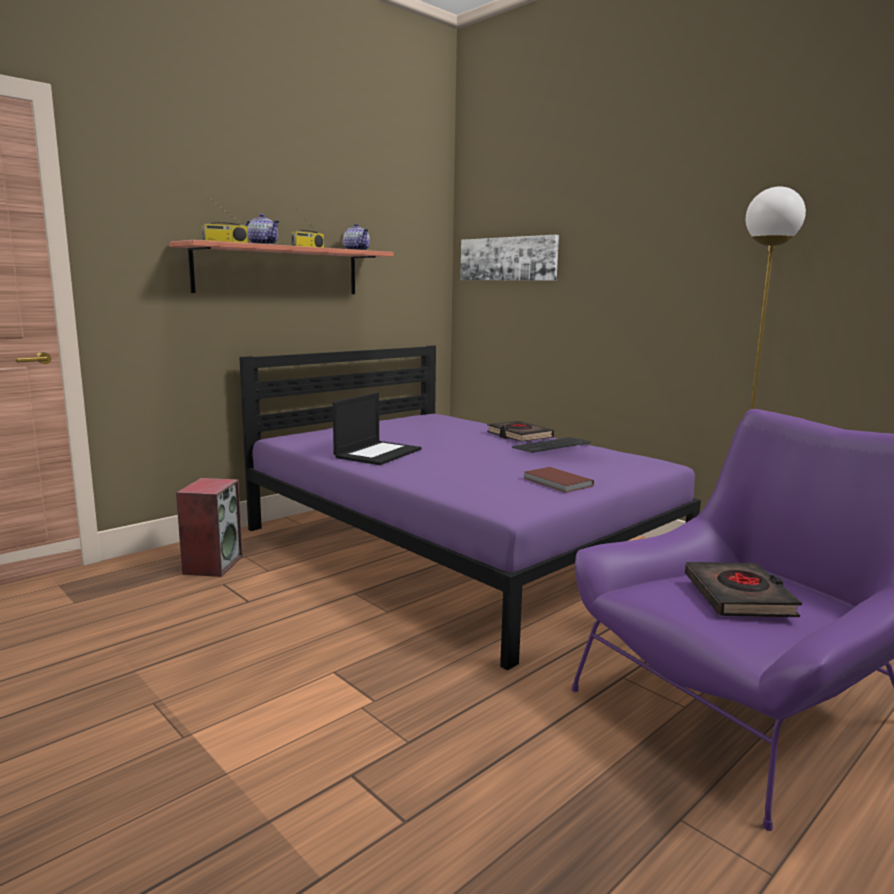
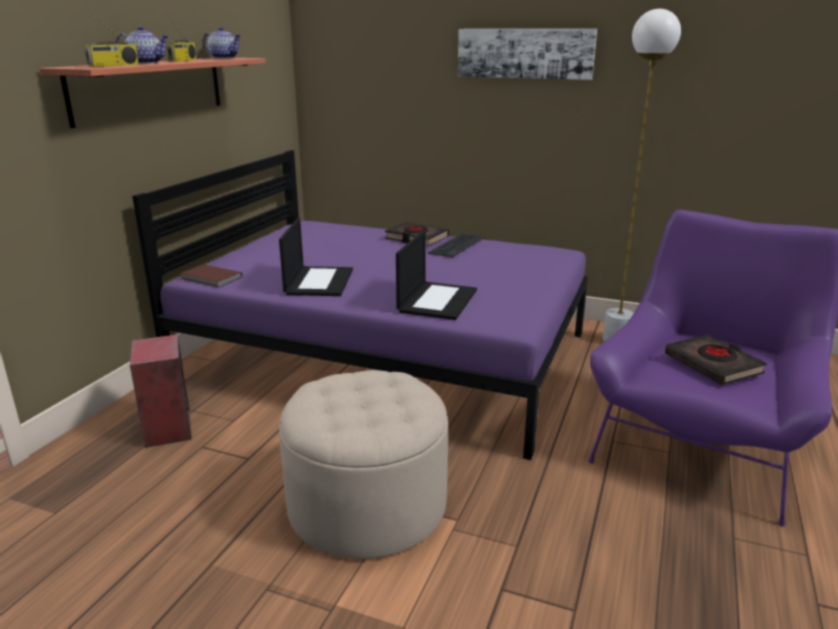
camera: 25 degrees left, 10 degrees up
(305, 664) = (367, 505): none -> beige ottoman
(463, 480) = (437, 300): none -> laptop
(508, 259) = (364, 57): picture -> picture (525, 53)
(557, 482) = (511, 287): brown book -> brown book (211, 278)

